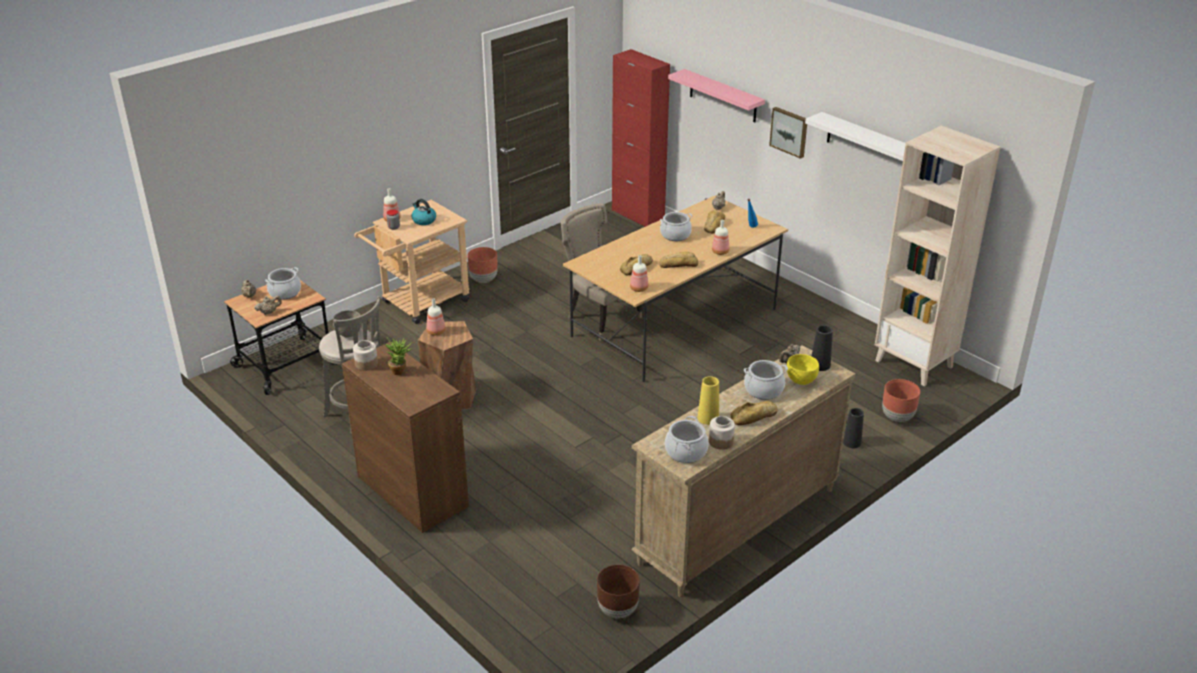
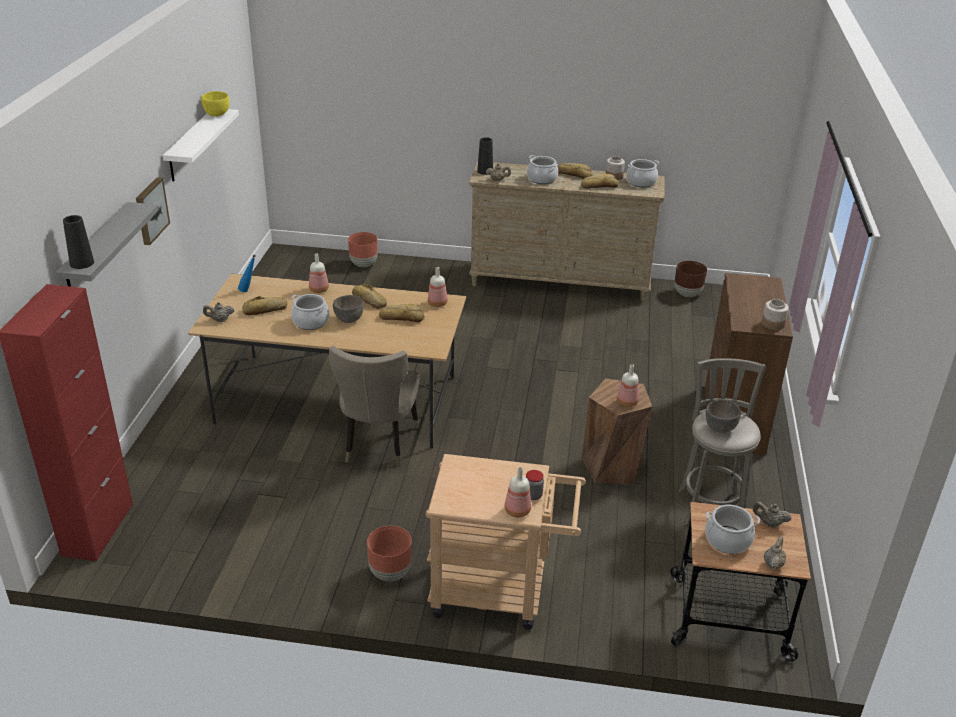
camera: 130 degrees left, 0 degrees up
(400, 371) = (751, 305): potted plant -> none
(423, 220) = (487, 484): kettle -> none
(660, 248) = (349, 319): none -> grey bowl
(708, 418) = (599, 186): yellow vase -> bread
(723, 96) = (97, 251): pink shelf -> grey shelf
(801, 381) = (512, 172): yellow bowl -> yellow bowl (217, 114)
(852, 442) = (417, 271): black vase -> black vase (82, 263)
(914, 364) = (279, 275): beige bookcase -> none

